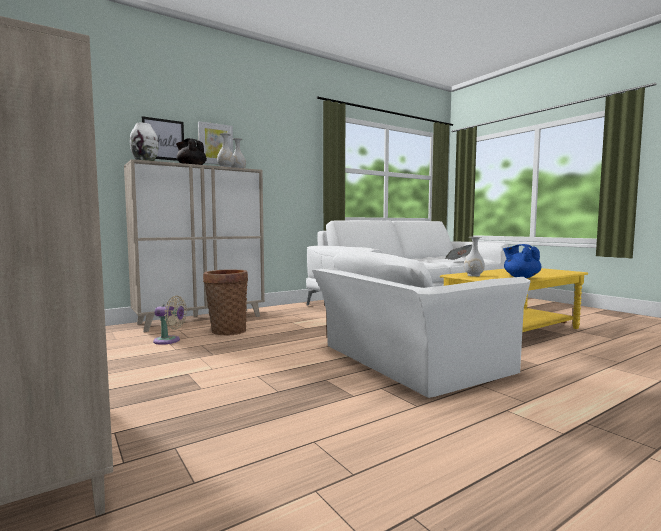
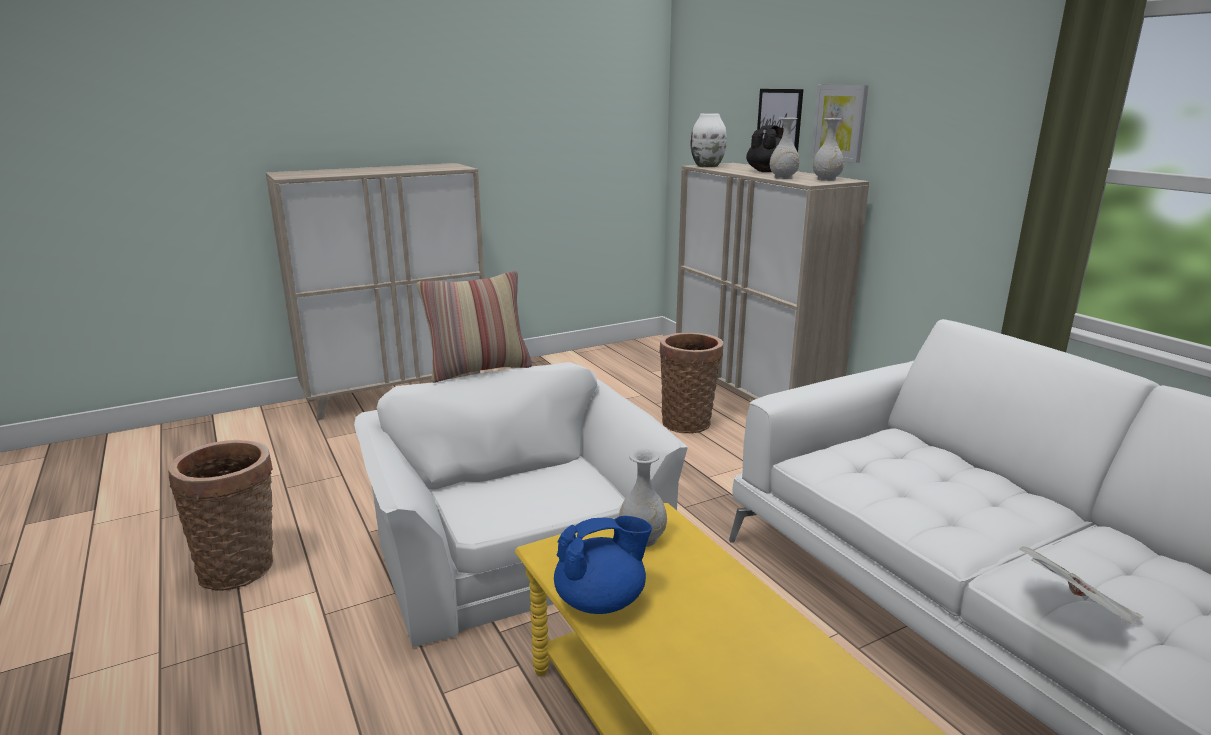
camera: 95 degrees right, 15 degrees up
(169, 341) = (640, 396): beige fan -> none
(370, 253) = (479, 370): none -> pillow
(516, 453) = (241, 567): none -> basket

